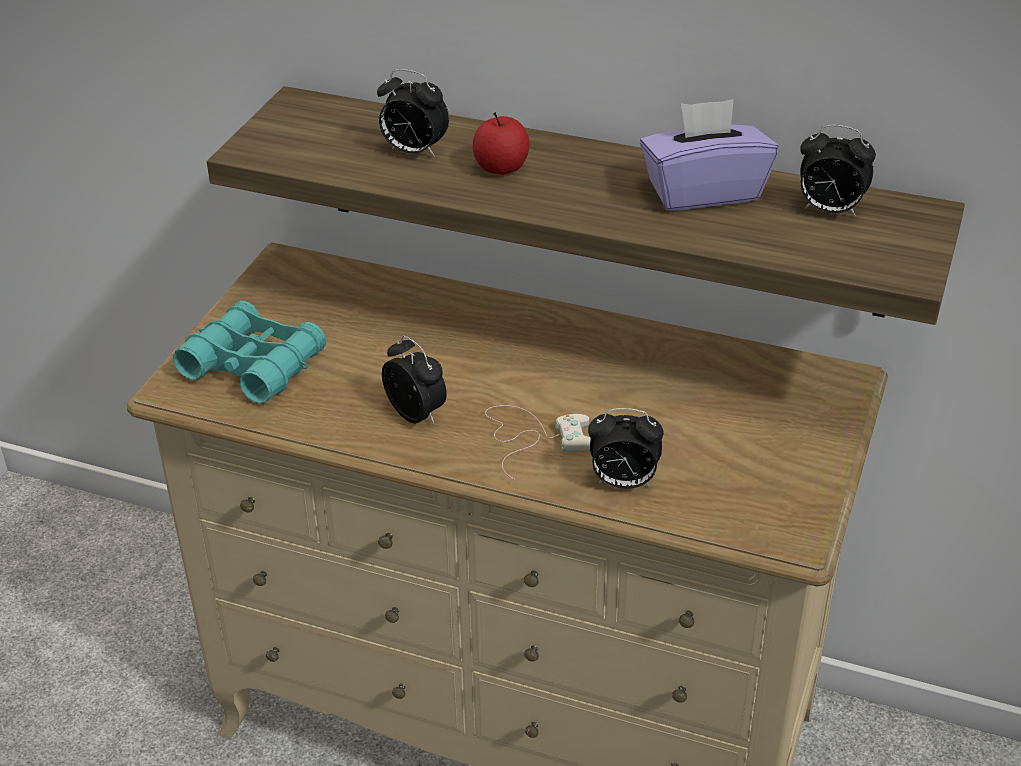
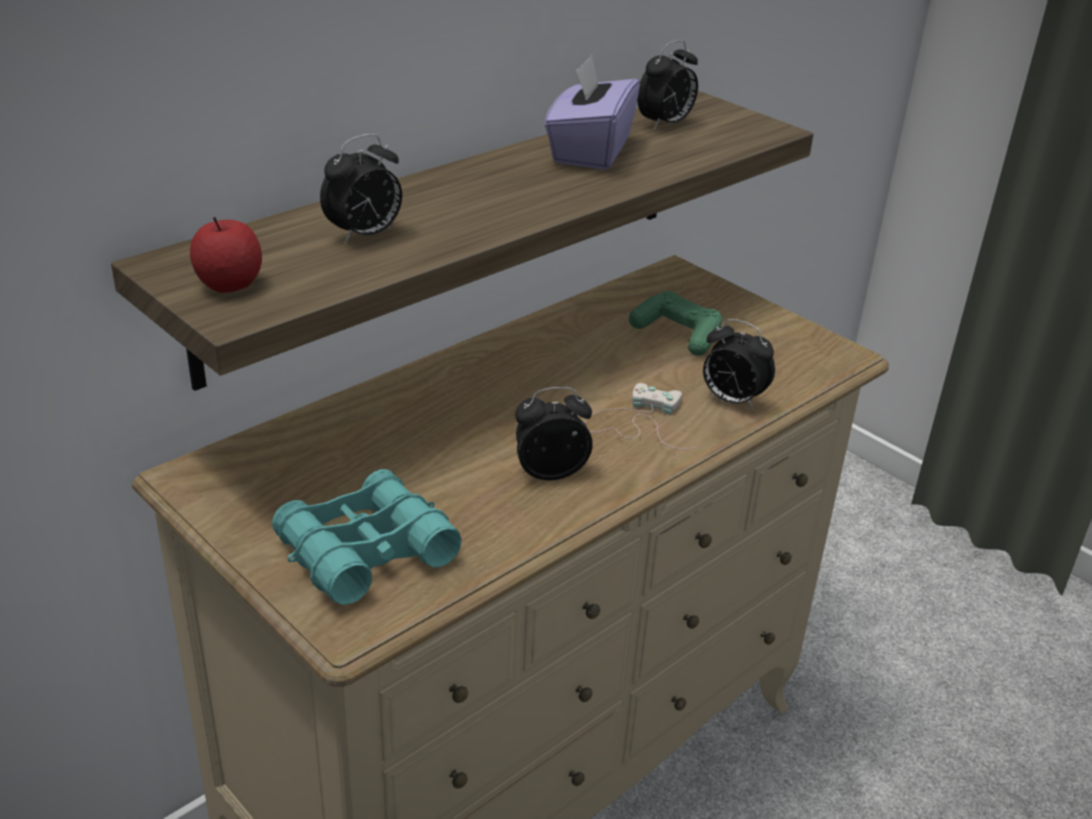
camera: 65 degrees left, 5 degrees down
(501, 168) = (450, 208): apple -> apple (229, 284)
(623, 482) = (731, 400): alarm clock -> alarm clock turned 90 degrees clockwise
(713, 416) = (677, 334): none -> green game controller

